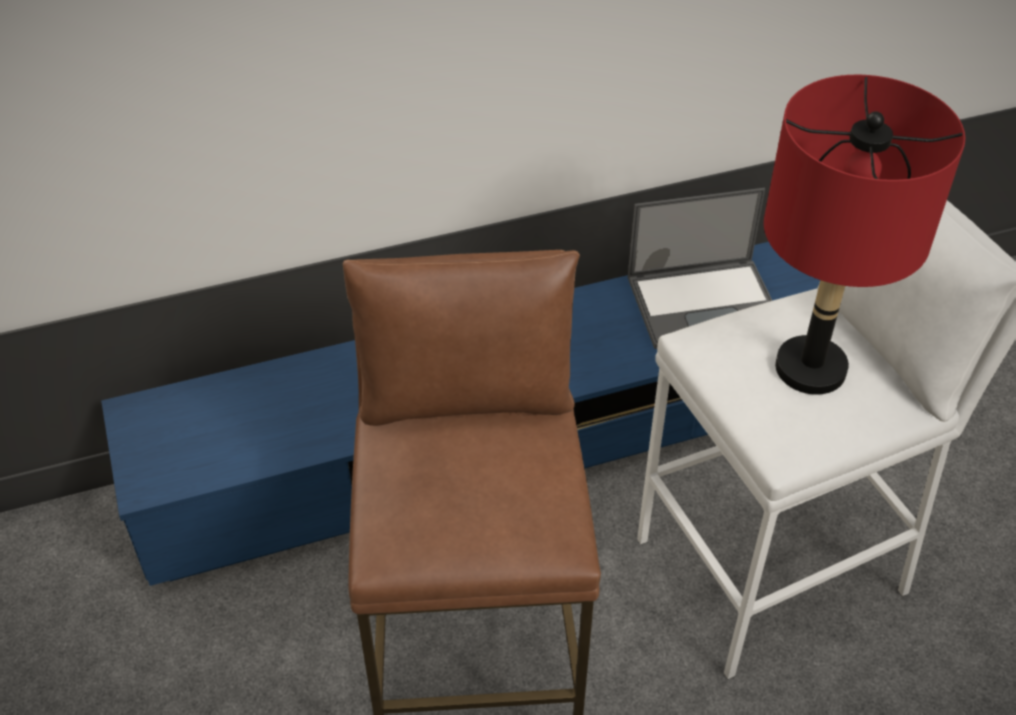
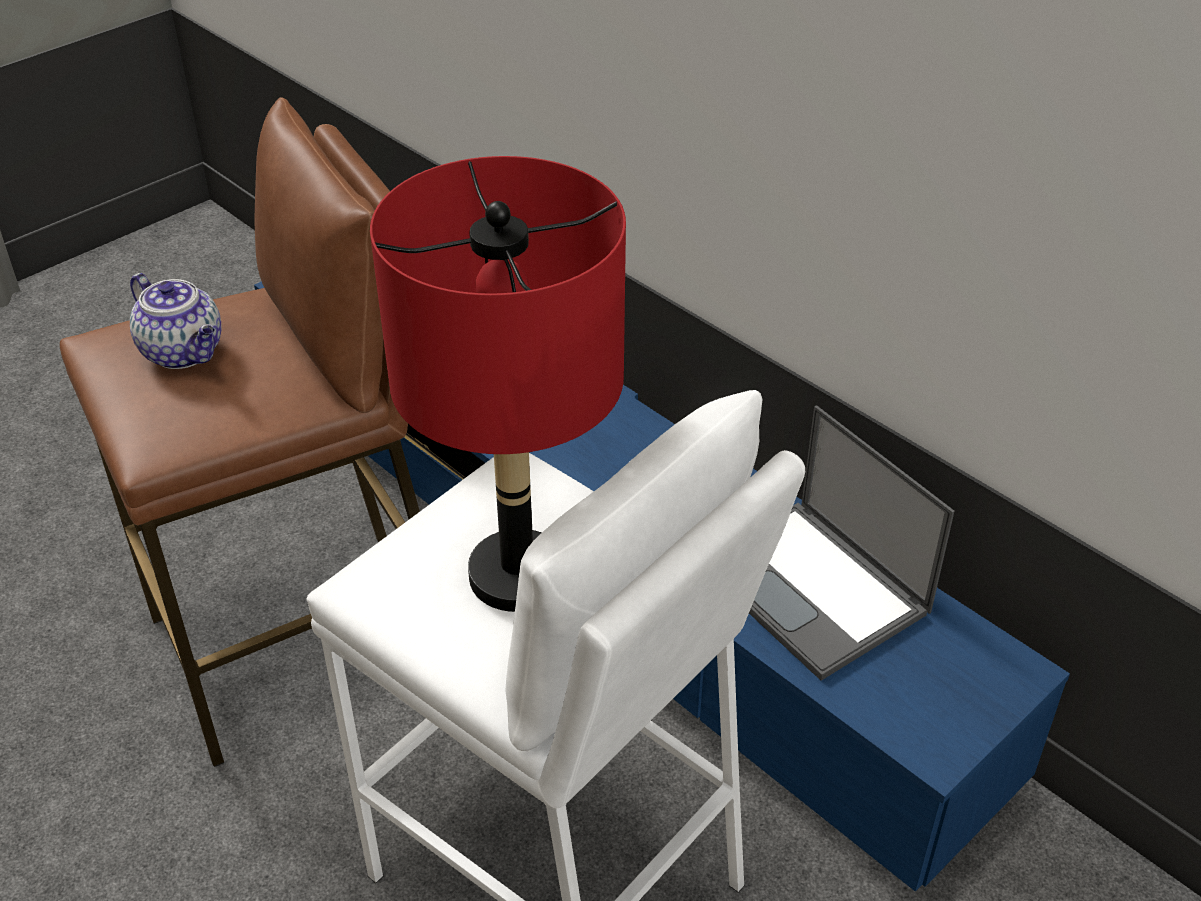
camera: 65 degrees right, 5 degrees down
(445, 495) = (185, 352): none -> teapot

